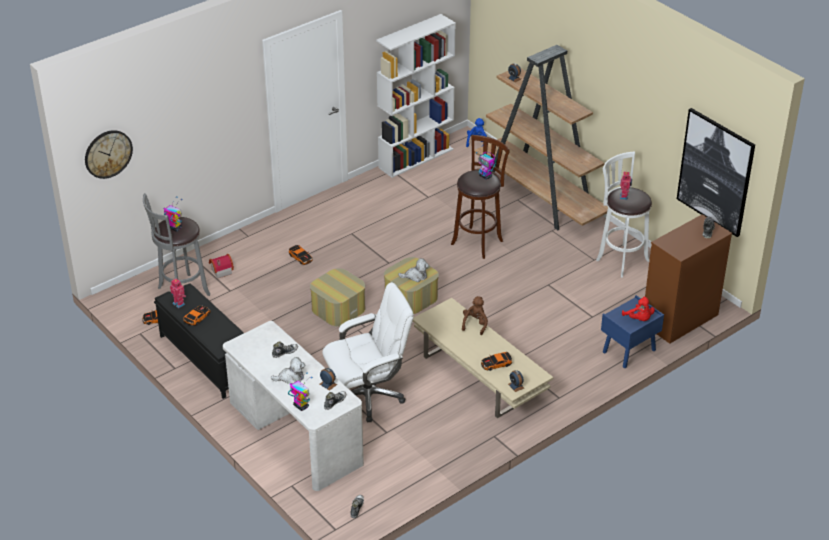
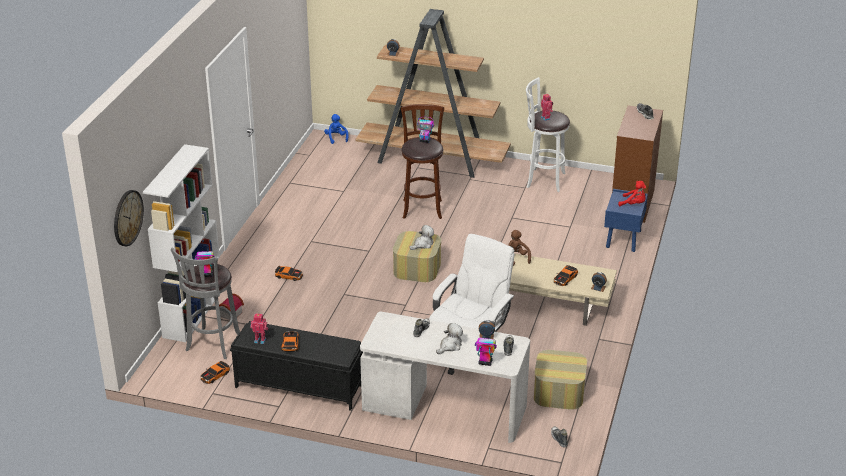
camera: 35 degrees left, 5 degrees down
(338, 308) = (367, 301): ottoman -> ottoman (559, 392)
(416, 158) = (299, 166): white bookcase -> white bookcase (193, 313)
(715, 172) = (624, 67): picture -> none

